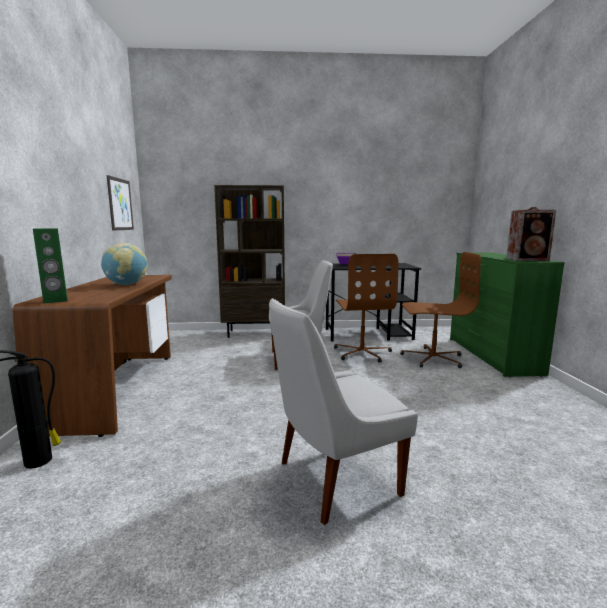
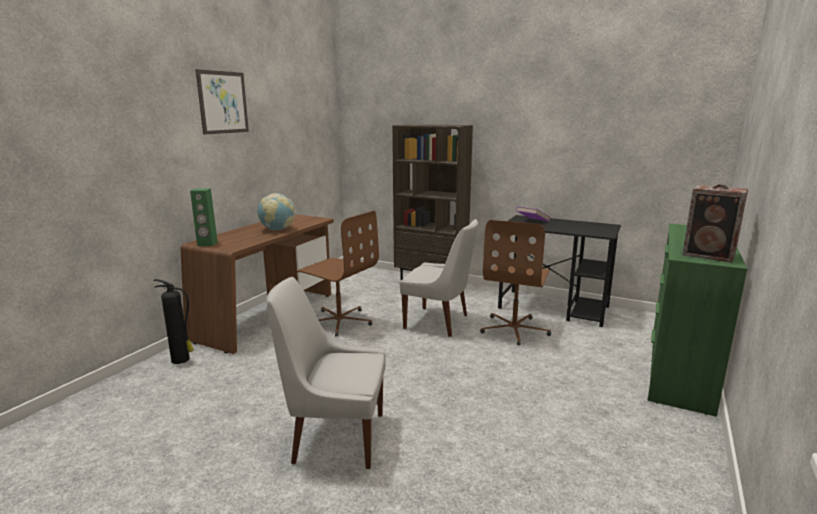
camera: 30 degrees right, 5 degrees up
(120, 204) = (308, 145): picture -> picture (223, 102)
(432, 358) = (589, 355): brown office chair -> brown office chair (339, 321)

